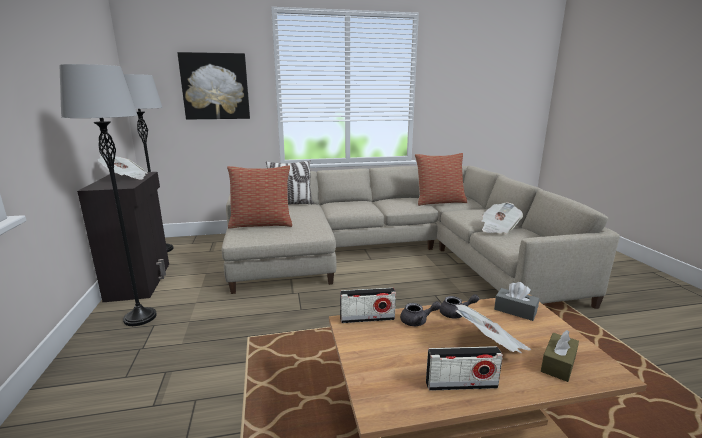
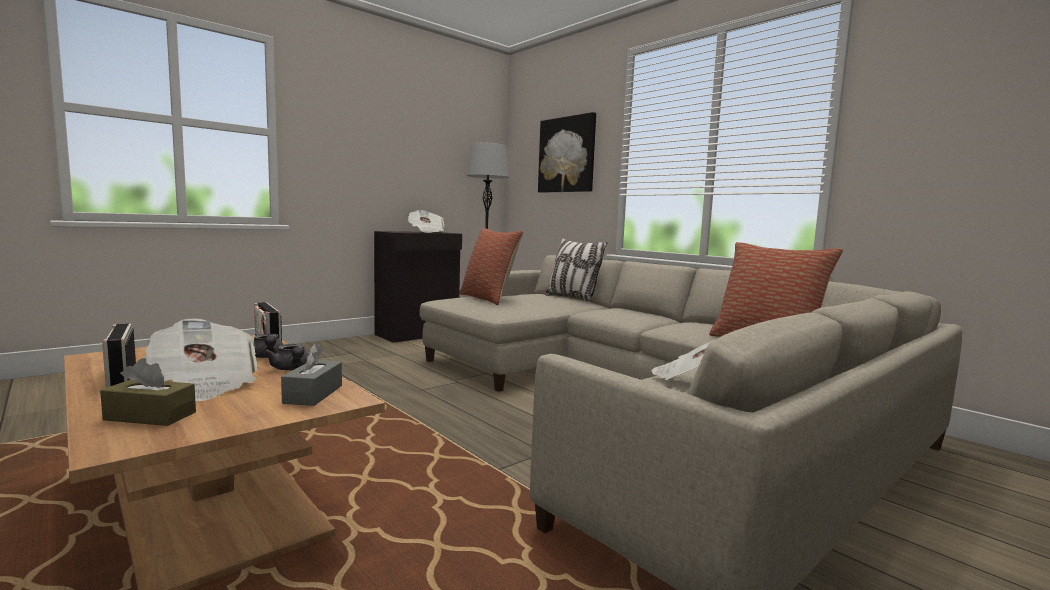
camera: 60 degrees right, 10 degrees down
(140, 317) = (359, 347): grey floor lamp -> none

